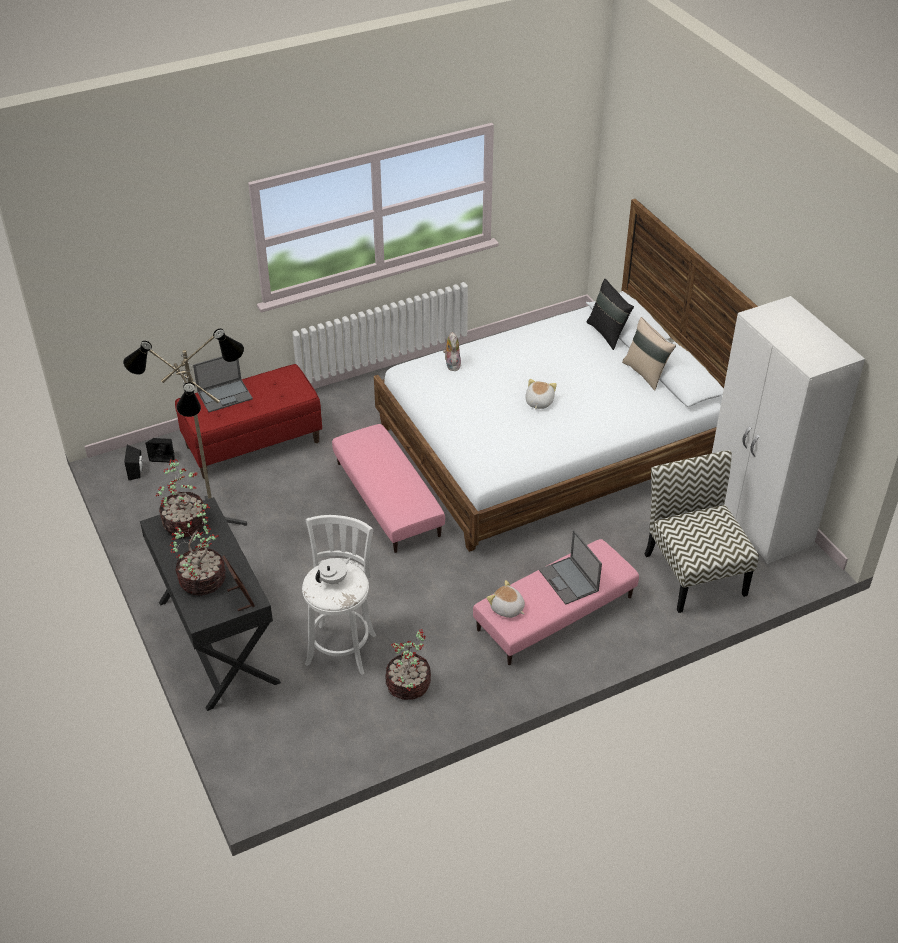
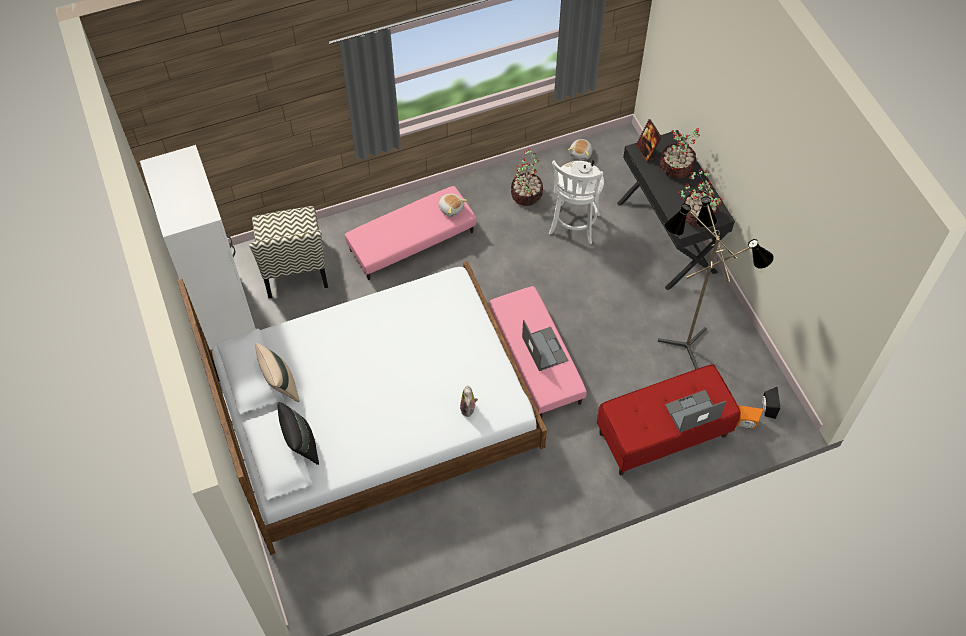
camera: 175 degrees left, 15 degrees up
(163, 457) = (746, 424): black speaker -> orange speaker
(538, 402) = (393, 355): plush toy -> plush toy (581, 153)
(569, 581) = (400, 227): laptop -> laptop (544, 348)

